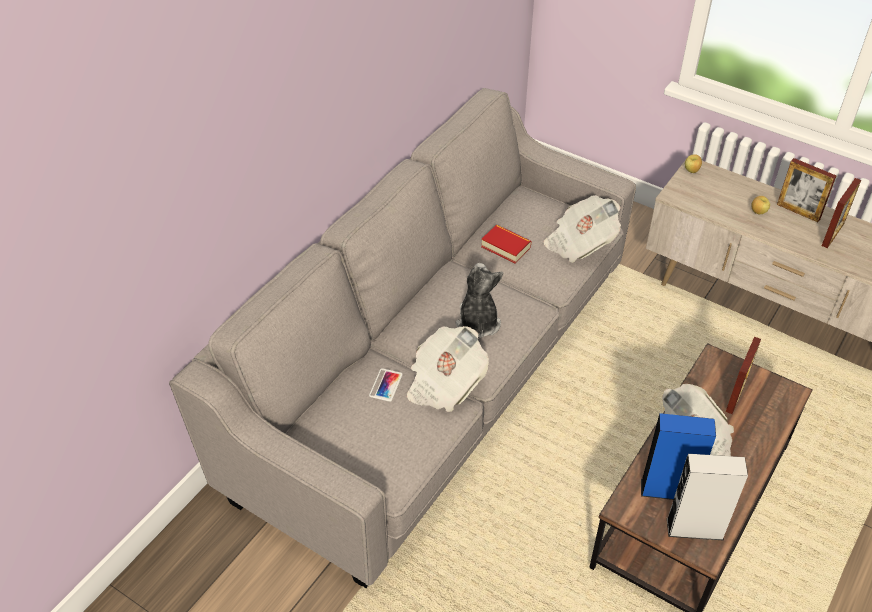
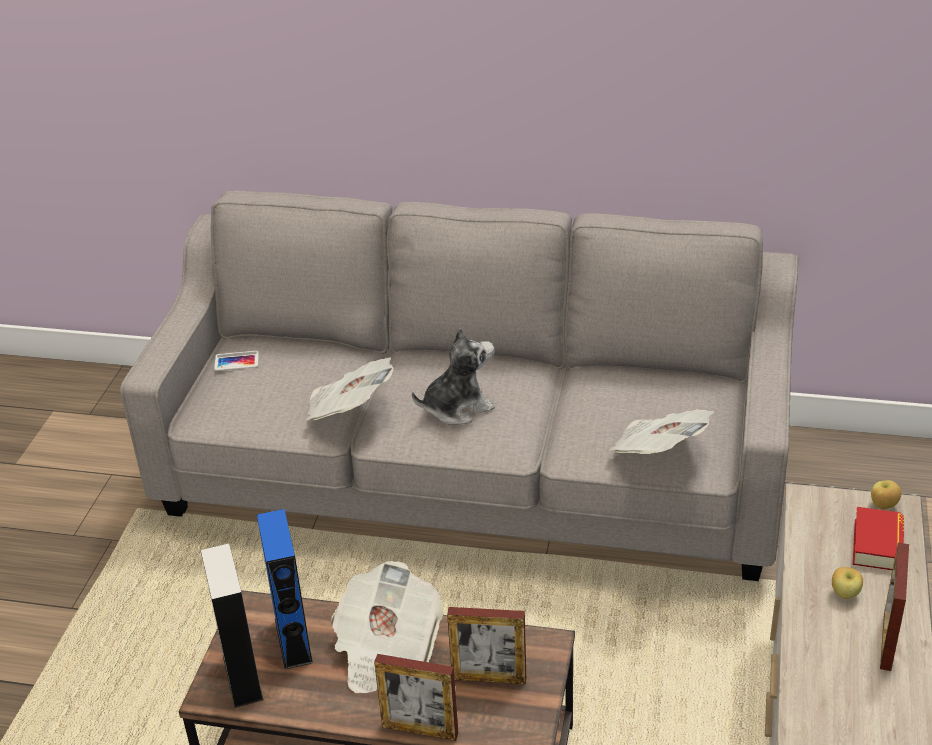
camera: 70 degrees right, 10 degrees down
(385, 385) = (326, 372): phone -> phone (236, 361)
(505, 247) = (602, 395): book -> book (877, 545)
(832, 234) = (862, 692): picture frame -> picture frame (420, 730)

